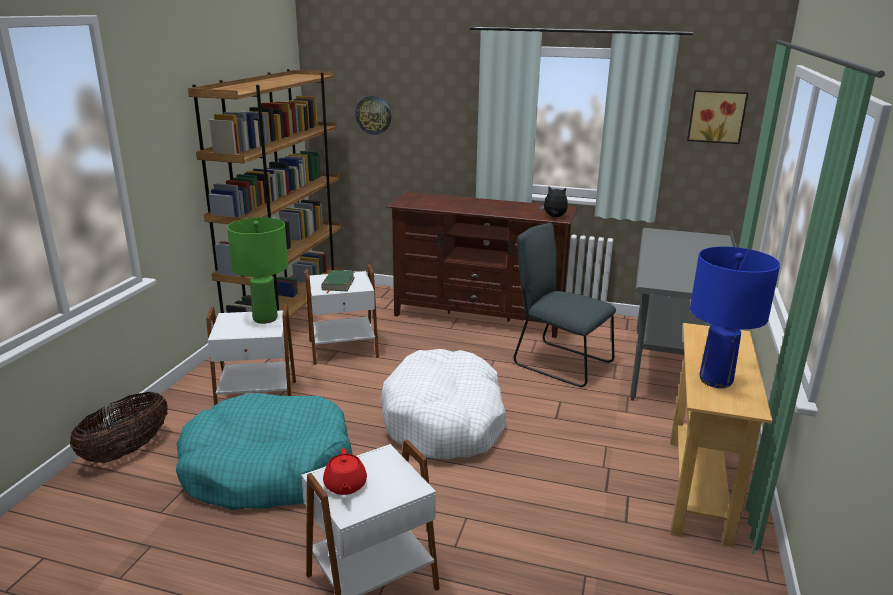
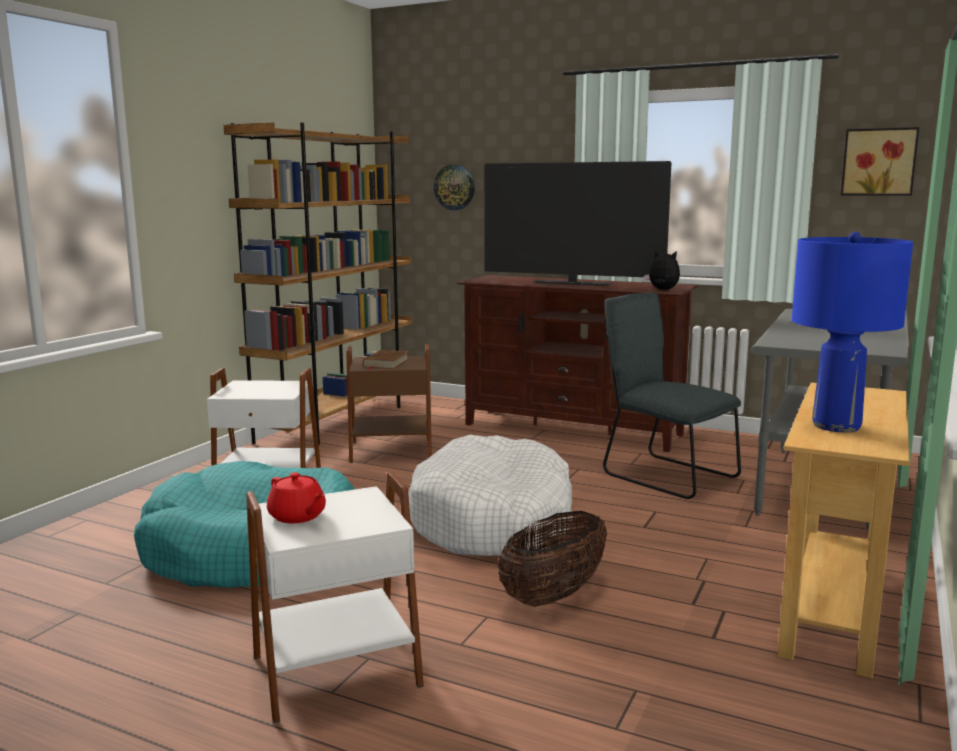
camera: 10 degrees right, 10 degrees down
(126, 451) = (95, 526): basket -> basket (553, 595)
(265, 319) = (283, 386): green table lamp -> none
(338, 283) = (386, 363): green book -> brown book
(343, 349) = (391, 451): white side table -> brown side table
(345, 486) = (297, 516): red teapot -> red teapot turned 45 degrees counterclockwise
(480, 207) = (572, 283): none -> television

